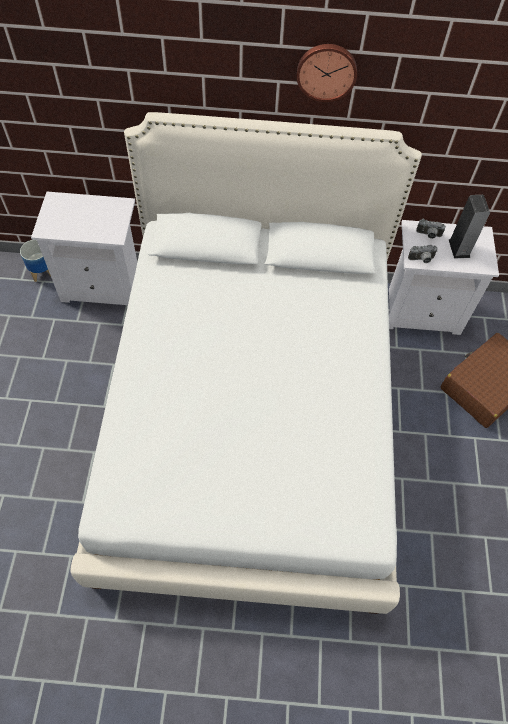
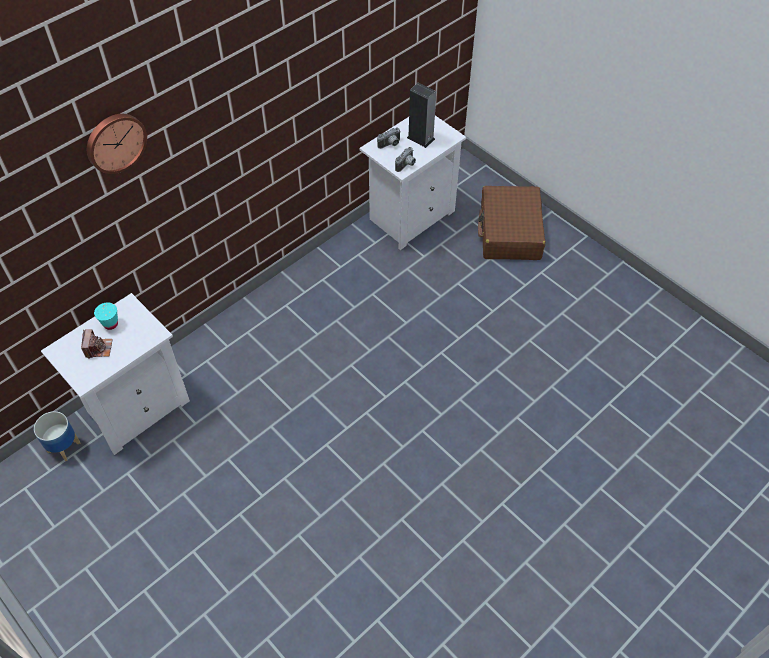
camera: 45 degrees left, 5 degrees down
(75, 217) = (98, 348): none -> camera
(100, 208) = (111, 324): none -> turquoise cup
(251, 417) = (384, 396): white bed -> none
(326, 71) = (265, 59): wall clock -> wall clock (115, 142)

